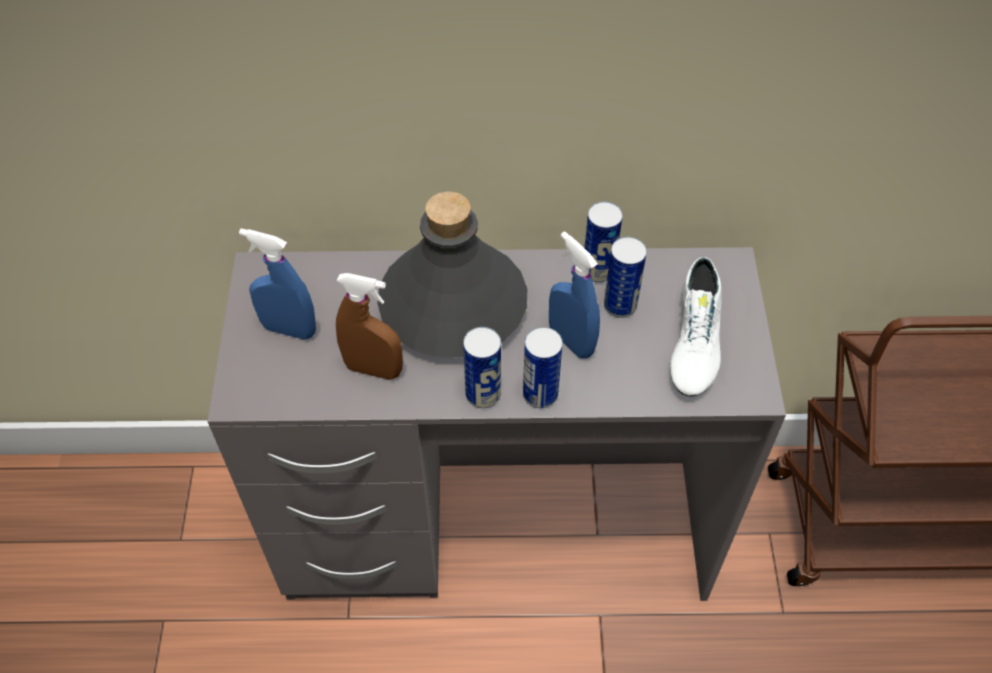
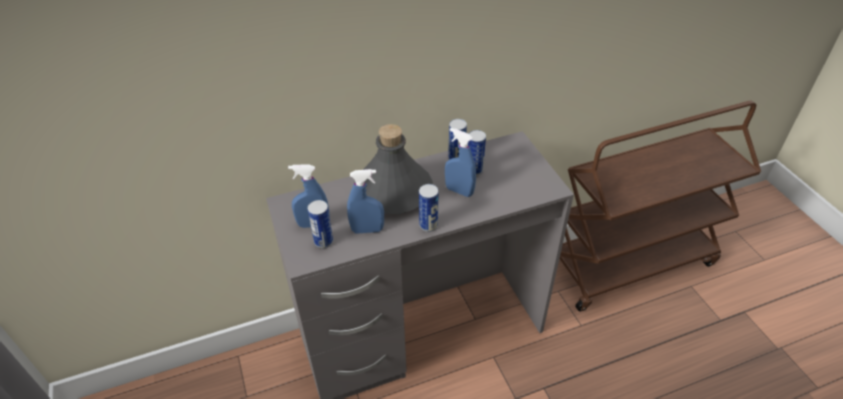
camera: 20 degrees left, 10 degrees down
(373, 369) = (367, 230): brown spray bottle -> blue spray bottle
(540, 394) = (456, 217): can -> can (323, 242)
(693, 342) = (516, 176): white shoe -> none

